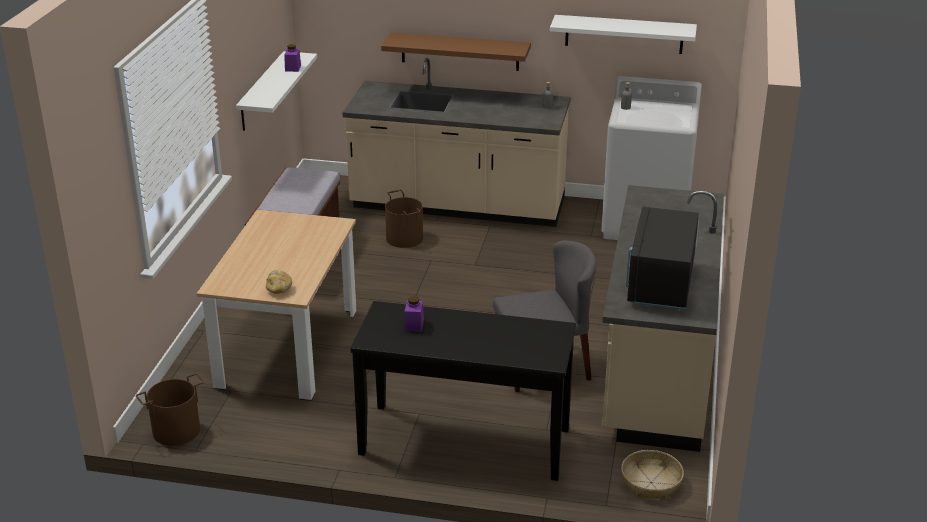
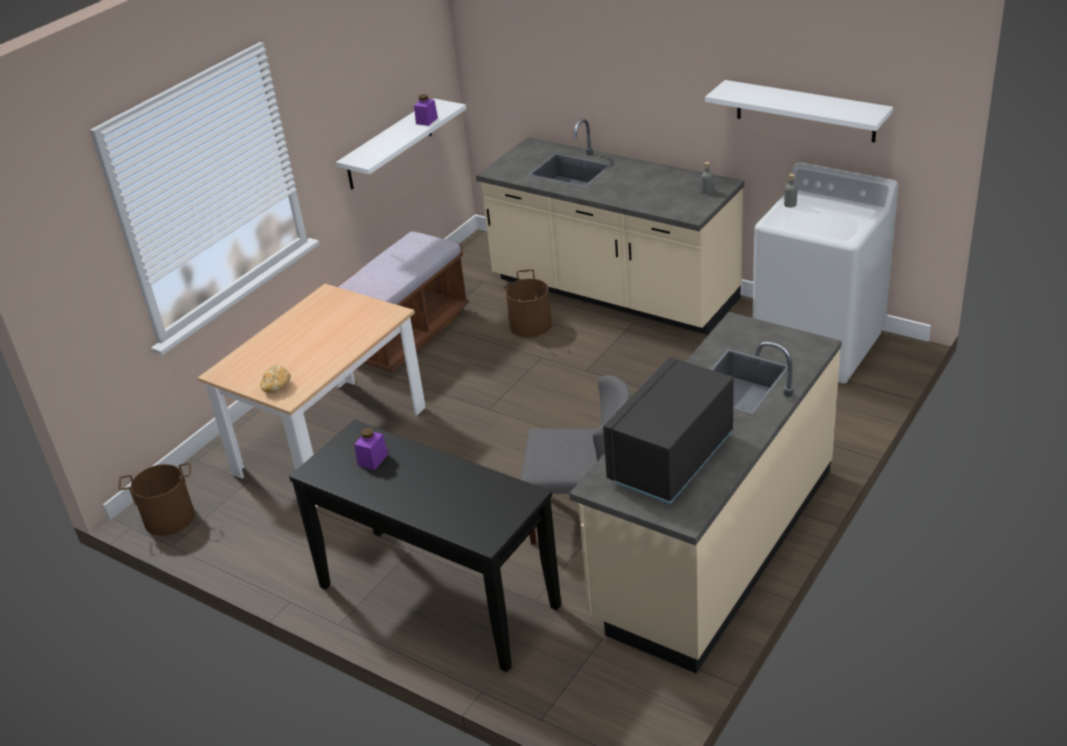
camera: 25 degrees right, 5 degrees up
(460, 51) = (623, 114): brown shelf -> none
(651, 483) = (611, 702): basket -> none

